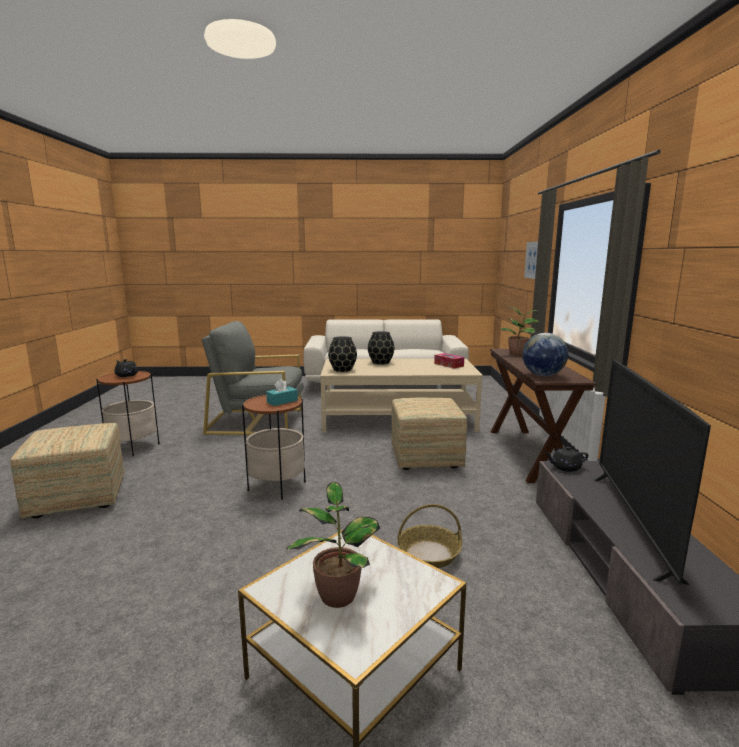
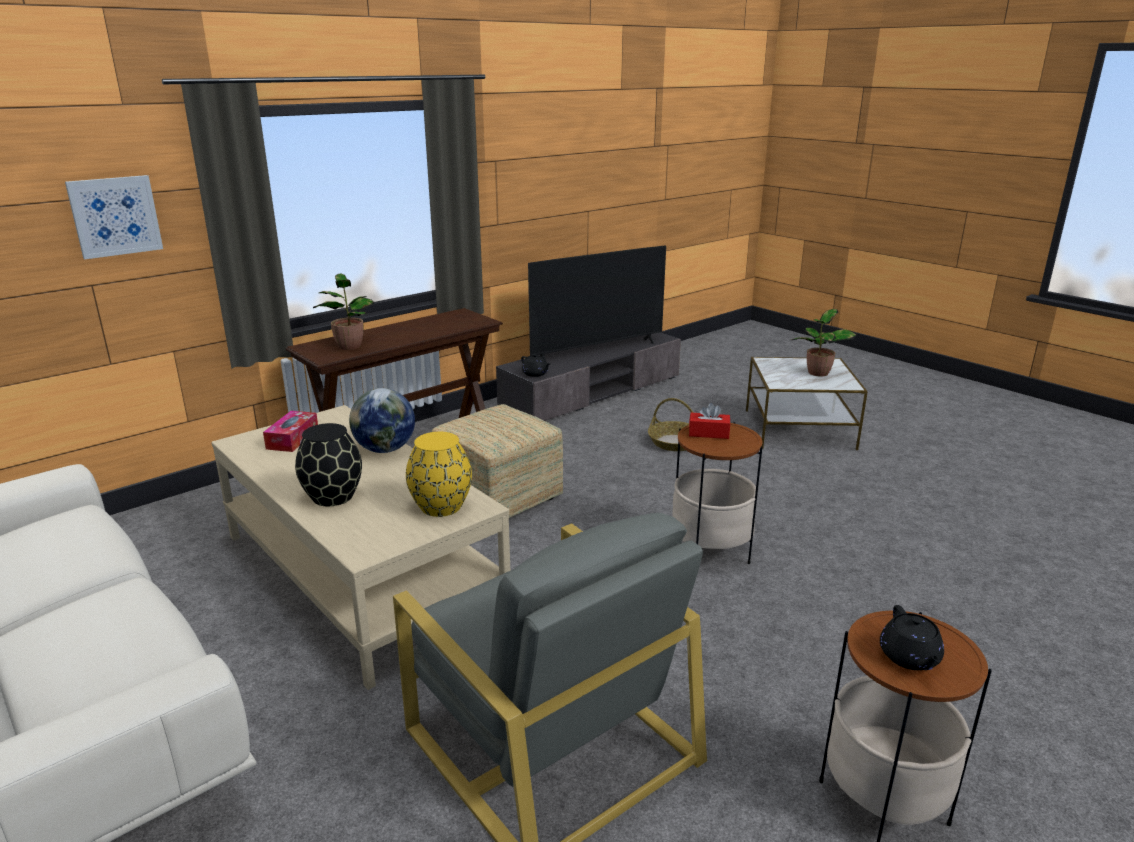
camera: 130 degrees left, 10 degrees up
(76, 498) = (994, 677): ottoman -> none
(282, 401) = (708, 433): turquoise tissue box -> red tissue box
(343, 369) = (440, 507): black vase -> yellow vase
(542, 375) = (465, 323): globe -> globe (385, 449)

